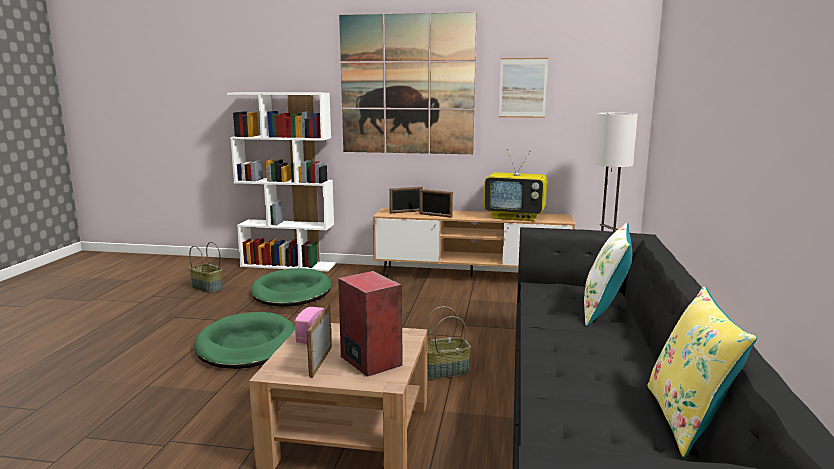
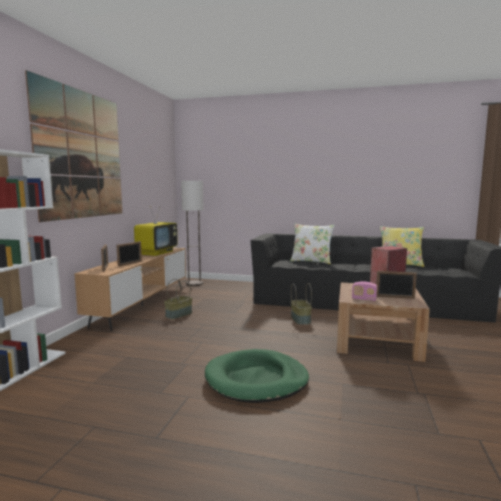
camera: 85 degrees left, 5 degrees down
(206, 288) = (46, 429): basket -> basket (179, 315)
(291, 292) = (121, 368): green dog bed -> none
(523, 88) = (138, 164): picture -> none

